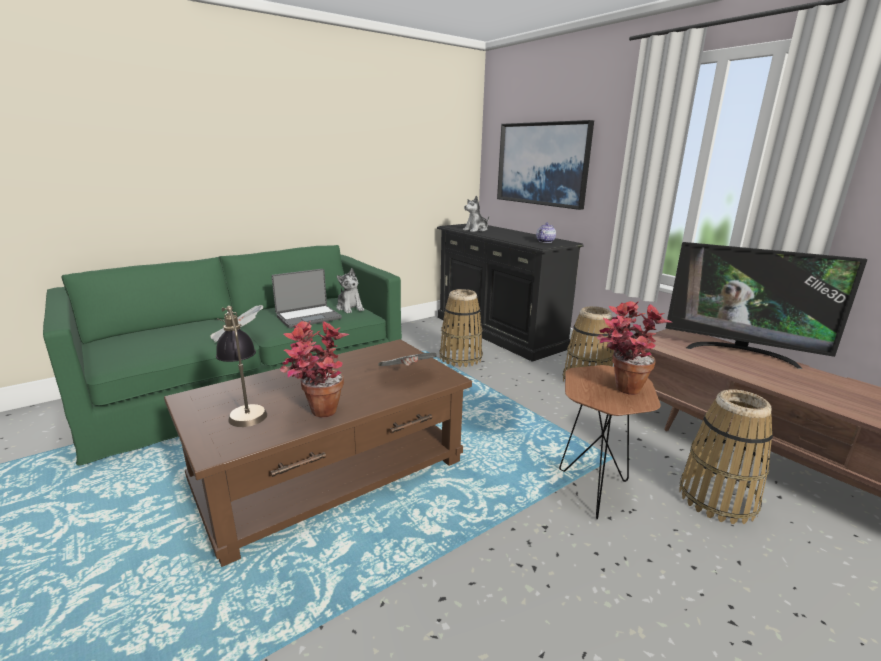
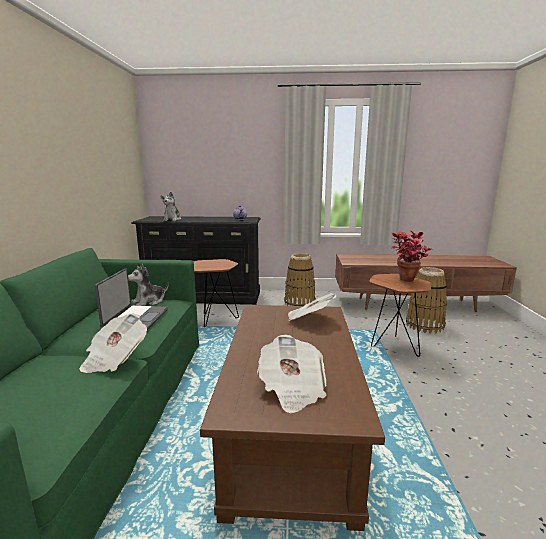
camera: 50 degrees left, 5 degrees down
(245, 409) = (292, 389): table lamp -> newspaper
(317, 416) = (338, 362): potted plant -> none
(350, 308) = (149, 301): plush toy -> plush toy turned 135 degrees clockwise
(461, 358) = (214, 319): basket -> brown side table
(542, 164) = (211, 165): picture -> none
(740, 352) = (379, 256): television -> none

